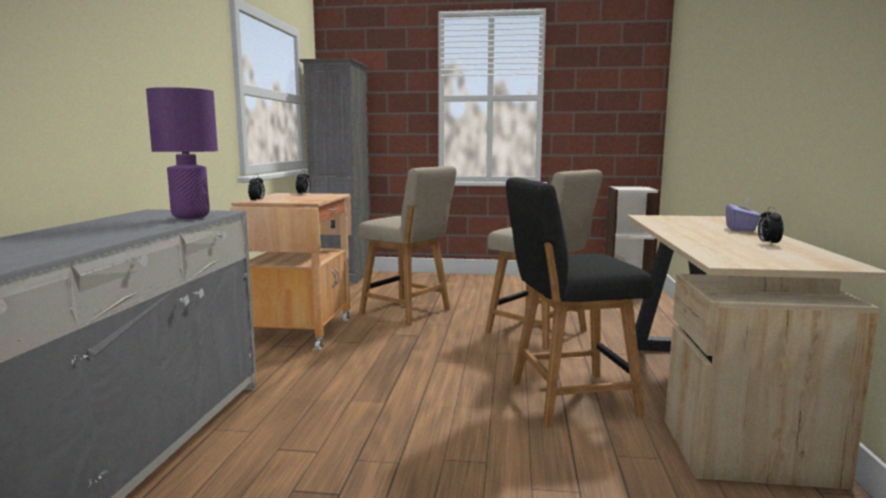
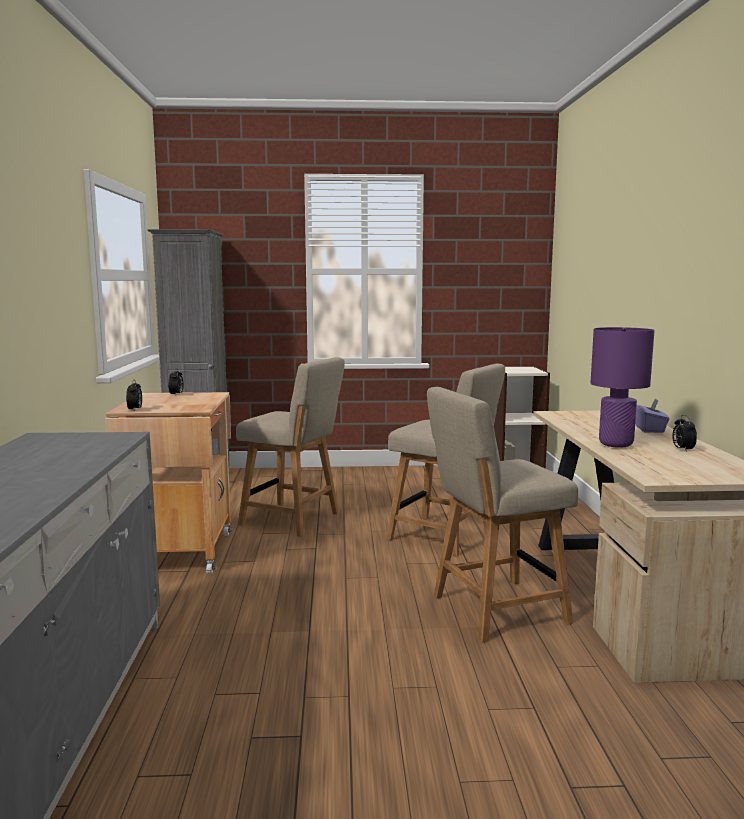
camera: 10 degrees left, 0 degrees up
(191, 218) = (101, 448): purple table lamp -> purple table lamp (616, 445)
(567, 398) = (494, 610): black chair -> beige chair

